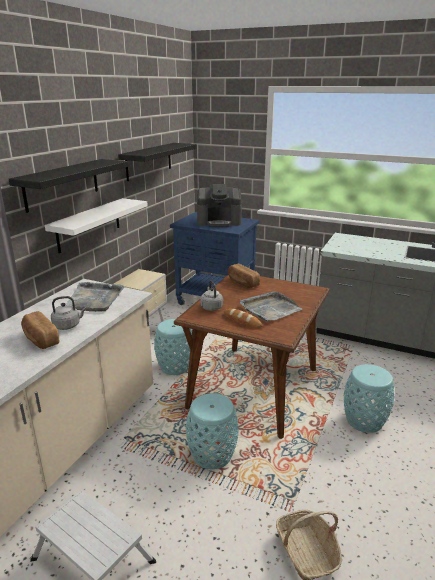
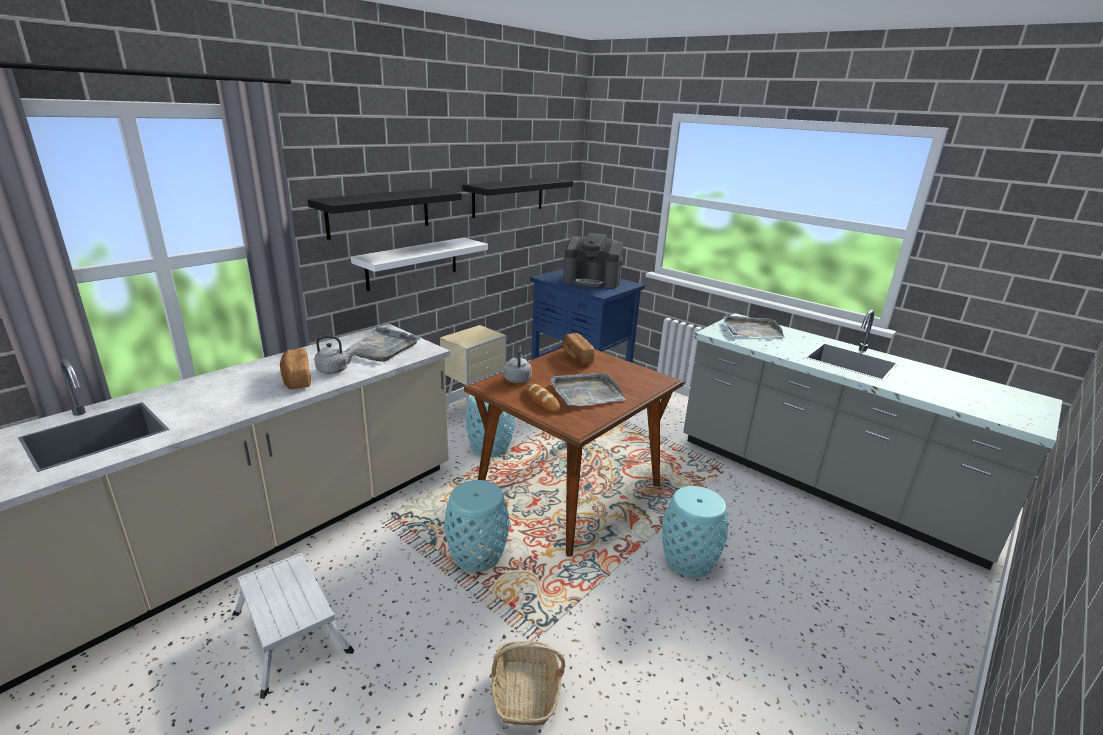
camera: 15 degrees right, 0 degrees up
(356, 243) = (751, 330): none -> grey tray

